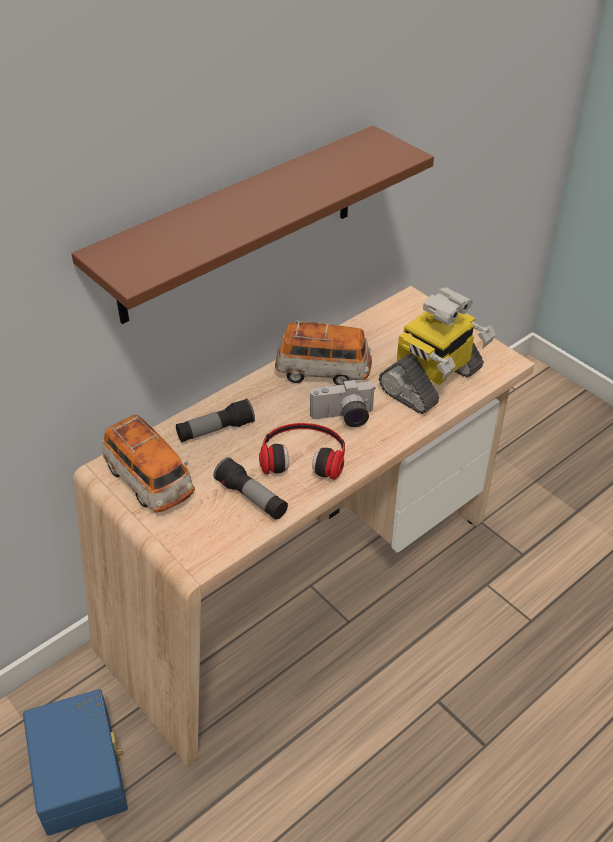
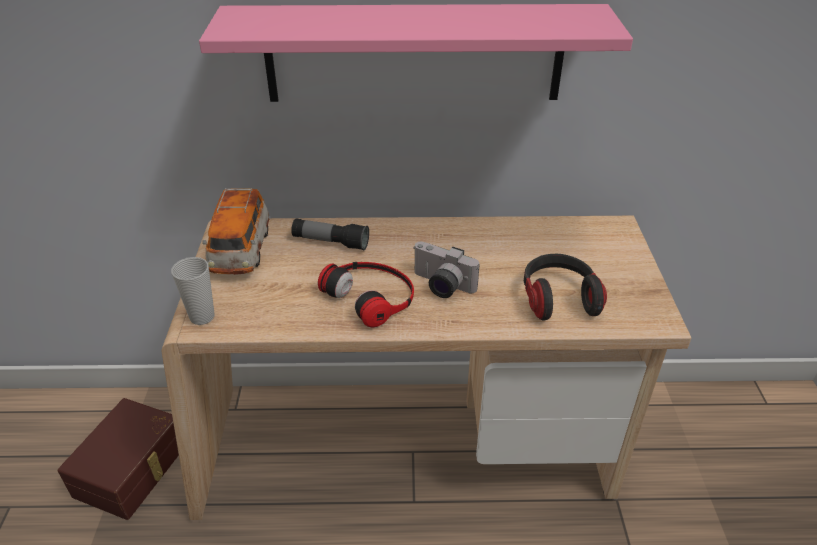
camera: 40 degrees right, 5 degrees down
(82, 770) = (133, 470): blue storage box -> brown storage box
(193, 552) = (202, 317): none -> cup
(238, 225) = (414, 54): brown shelf -> pink shelf
(251, 498) = (292, 304): flashlight -> none
(323, 371) = (468, 243): toy car -> none
(432, 381) = (558, 299): toy robot -> headphones

